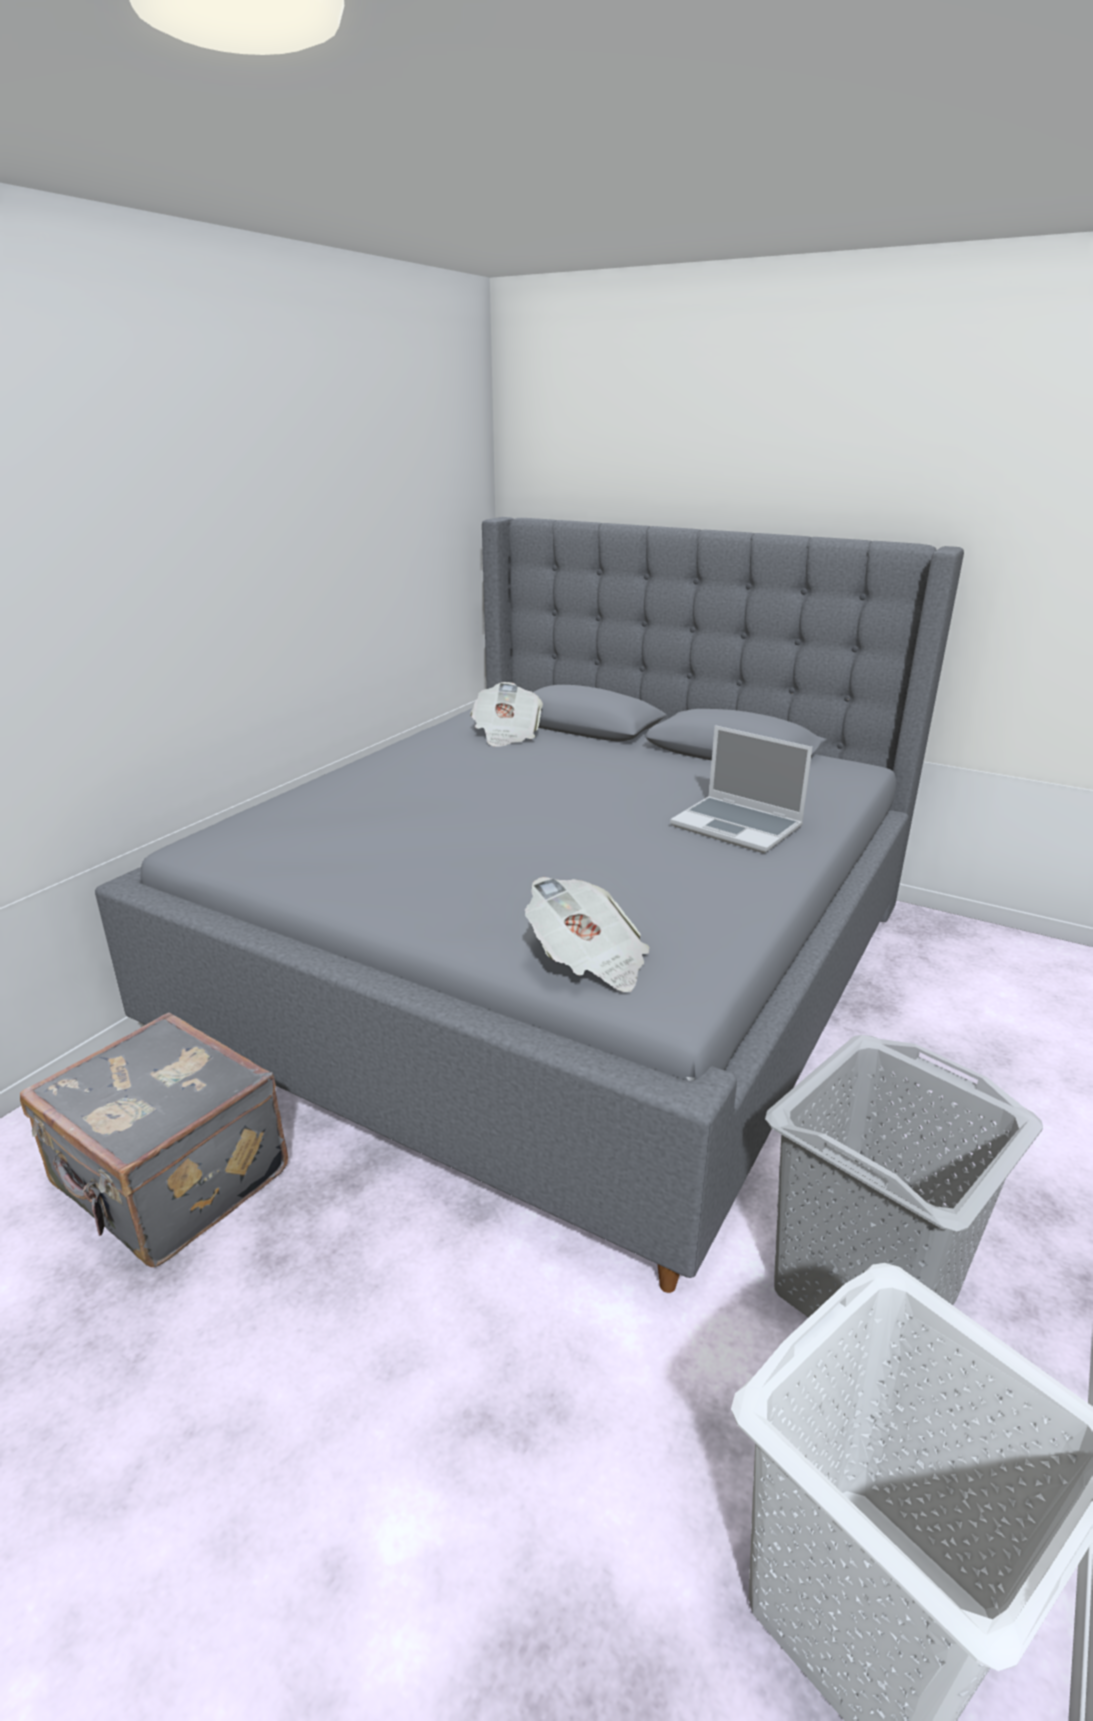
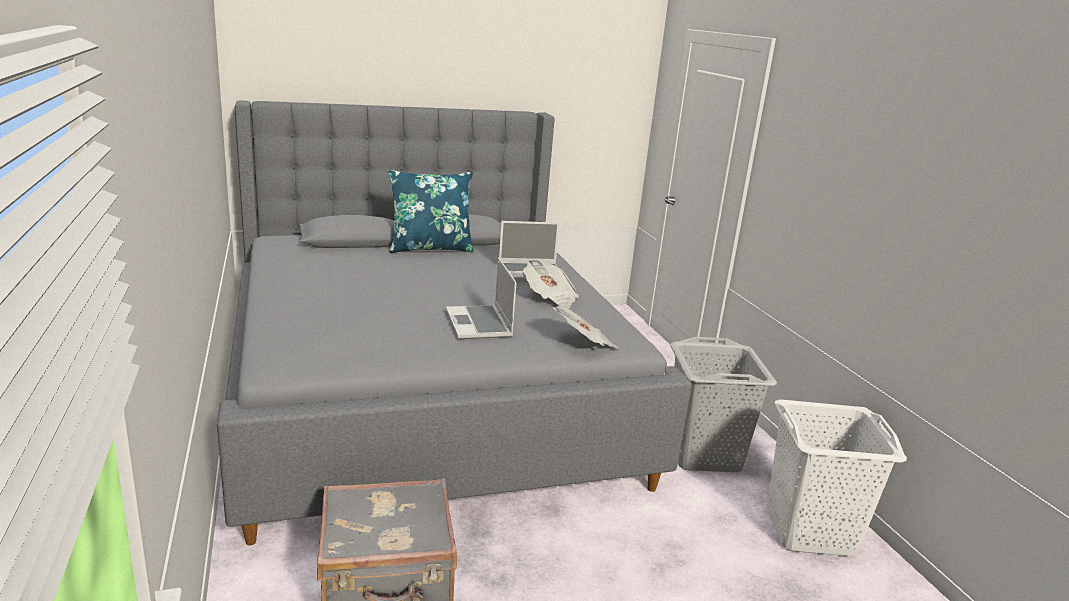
camera: 50 degrees left, 5 degrees down
(503, 876) = (480, 324): none -> laptop
(506, 734) = (320, 256): newspaper -> newspaper (550, 298)
(662, 755) = (430, 248): none -> blue pillow

